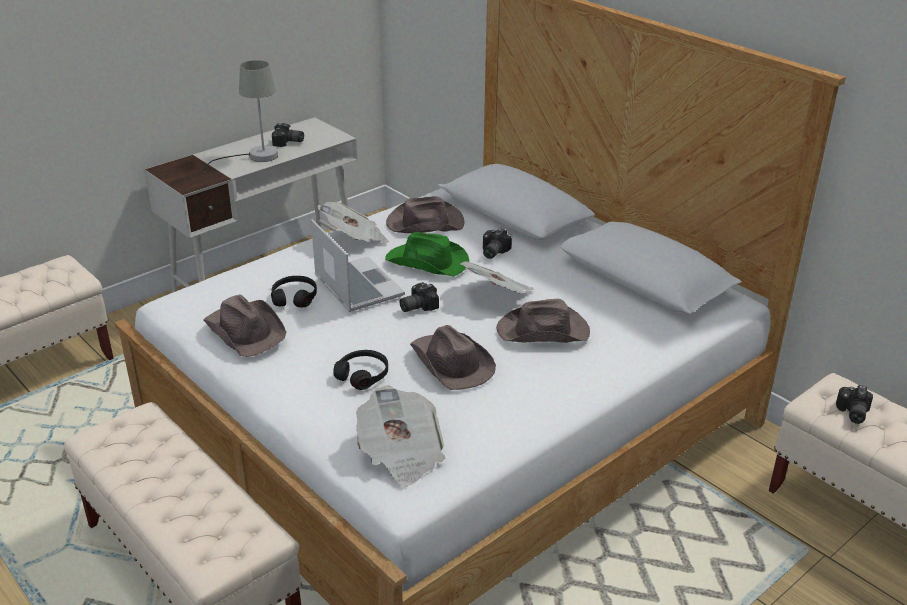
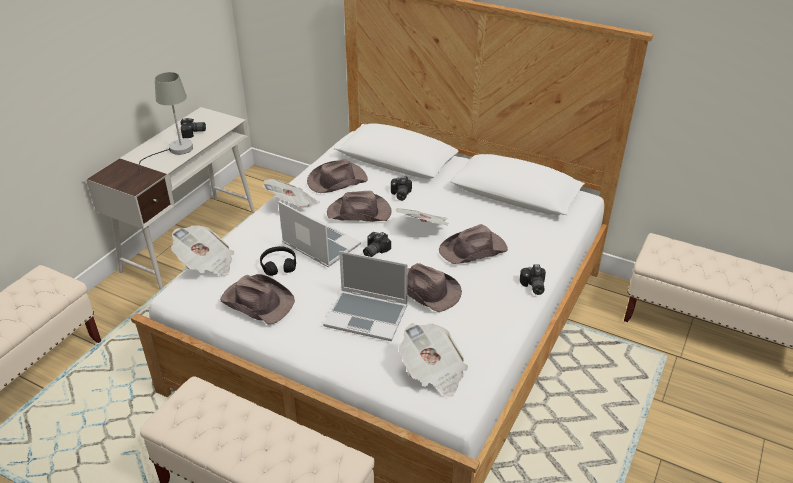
camera: 20 degrees left, 5 degrees up
(216, 279) = (206, 263): none -> newspaper
(363, 375) = (367, 316): black headphones -> laptop
(428, 262) = (359, 213): green hat -> brown hat
(851, 413) = (677, 259): camera -> camera (532, 286)

